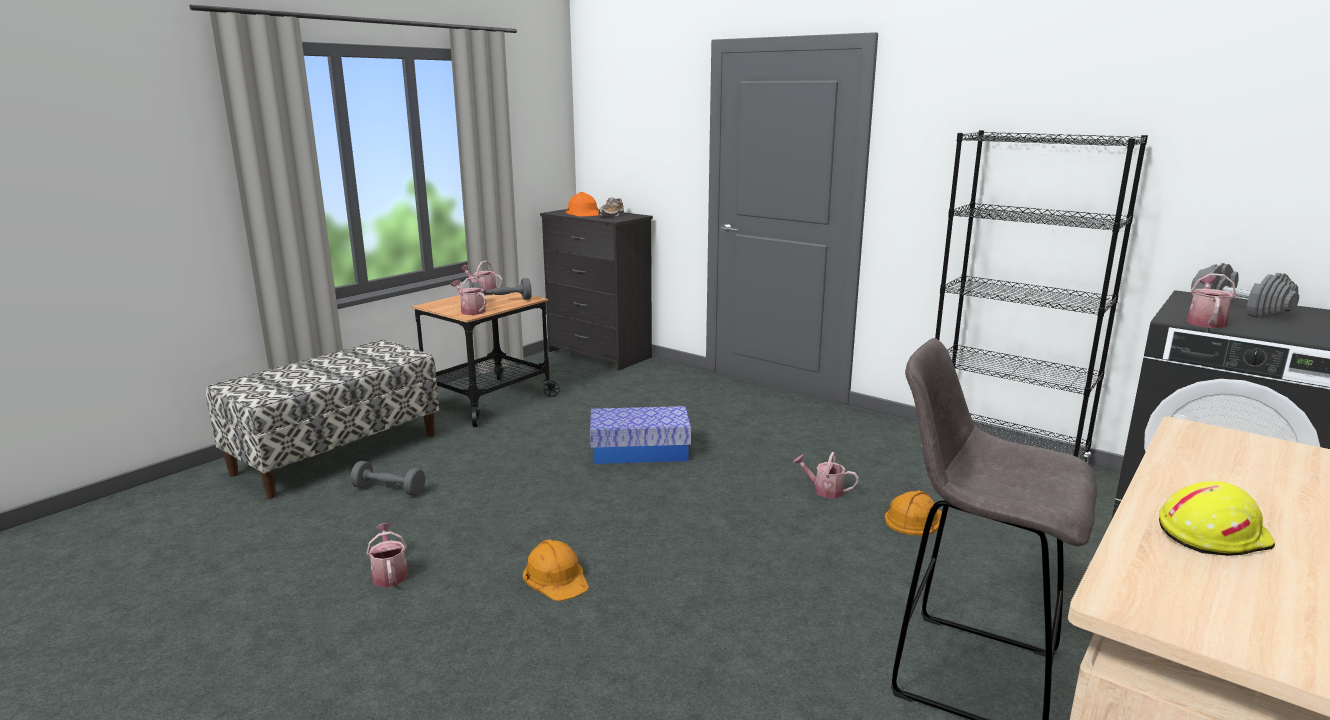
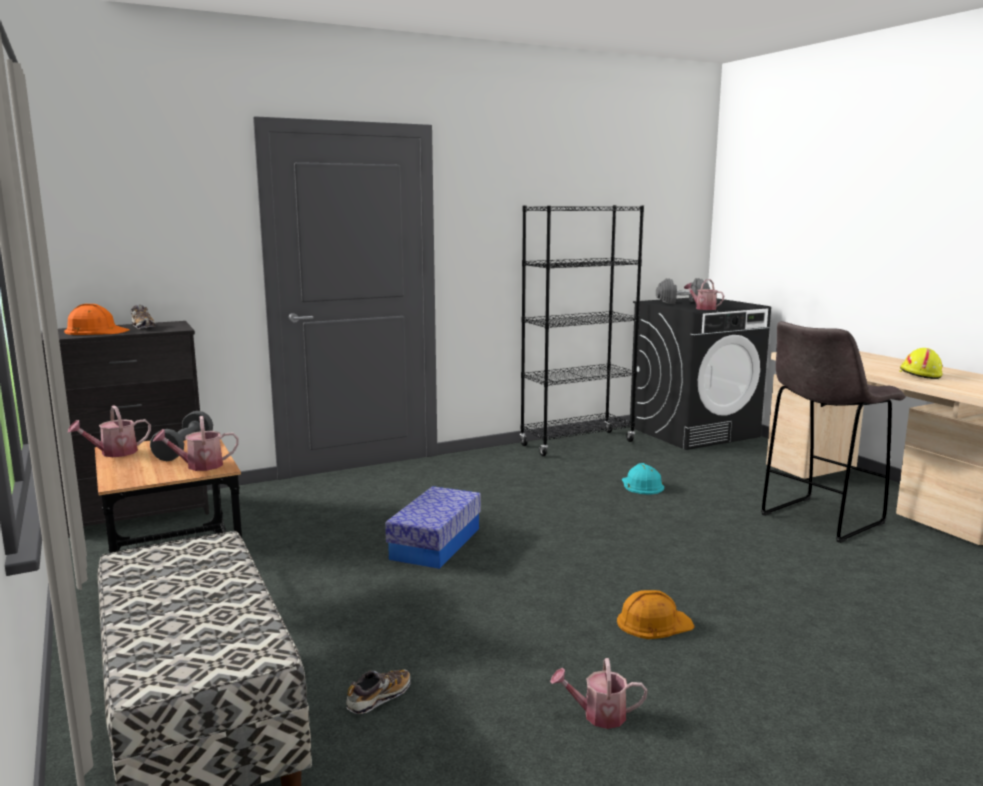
camera: 65 degrees left, 5 degrees down
(389, 490) = (379, 698): grey dumbbell -> shoe
(824, 490) = (579, 498): watering can -> none
(915, 519) = (641, 485): orange hard hat -> turquoise hard hat

